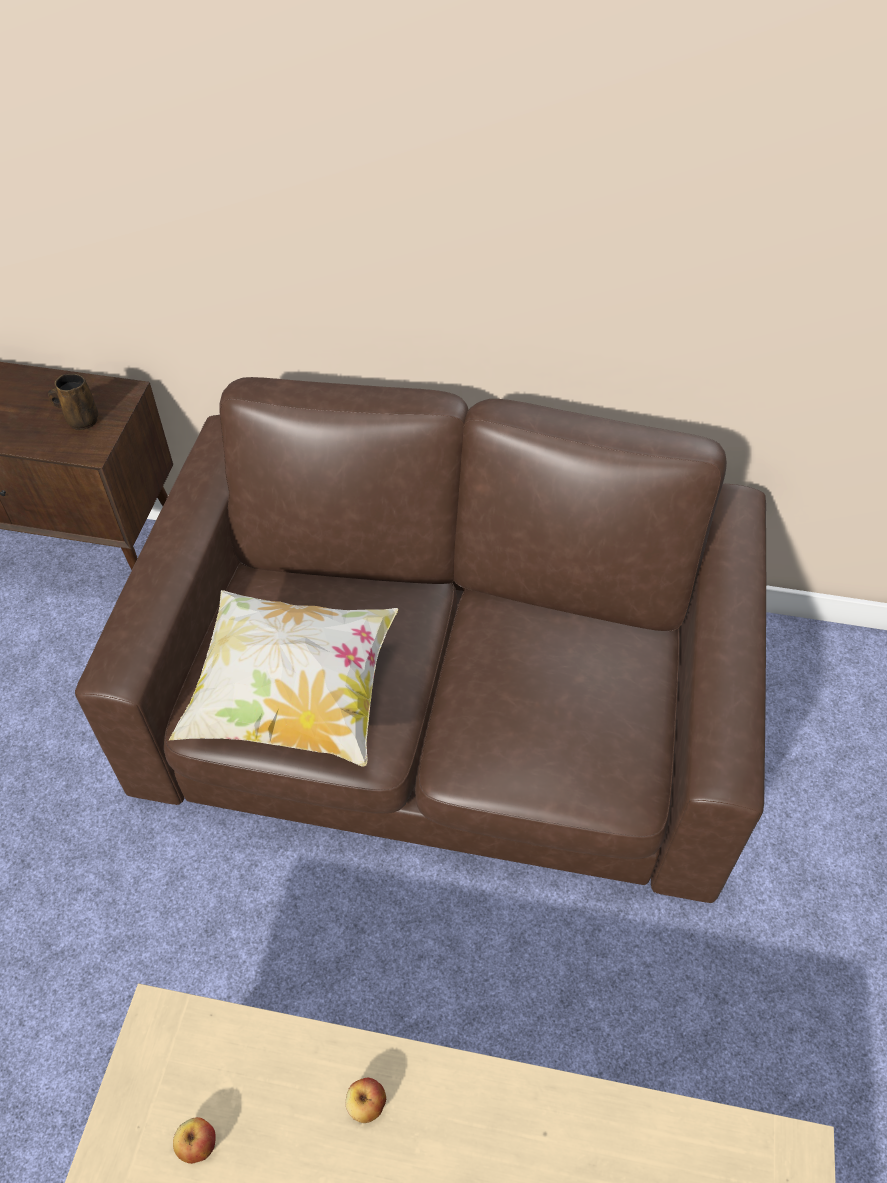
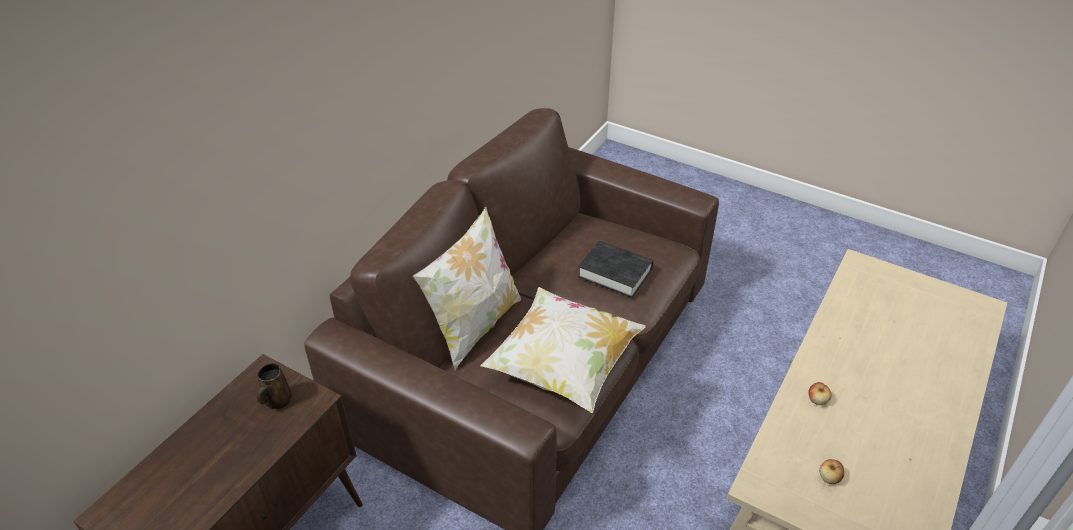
camera: 70 degrees left, 10 degrees down
(350, 579) = (474, 326): none -> pillow
(519, 711) = (615, 273): none -> black book

